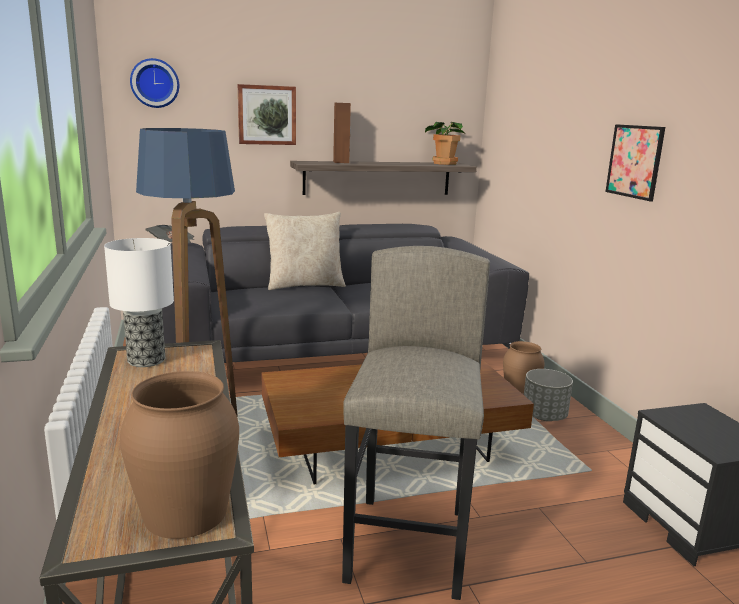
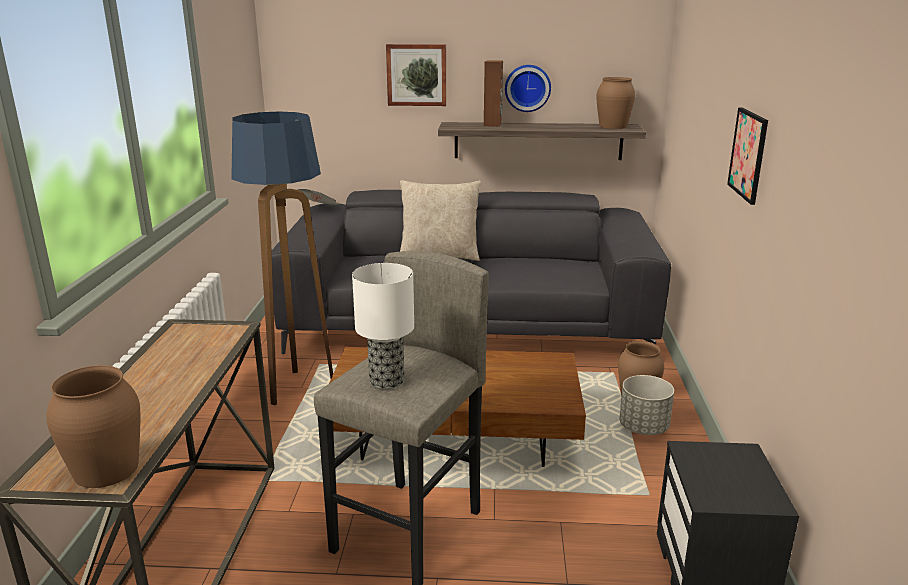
camera: 20 degrees right, 5 degrees up
(147, 360) = (187, 335): table lamp -> table lamp (387, 381)
(155, 83) = (307, 46): wall clock -> wall clock (527, 88)
(444, 163) = (613, 126): potted plant -> brown vase

